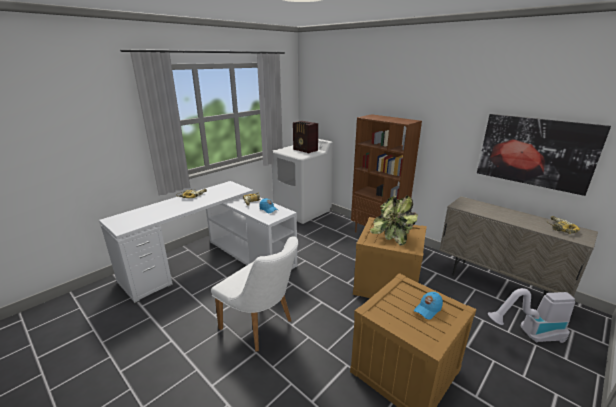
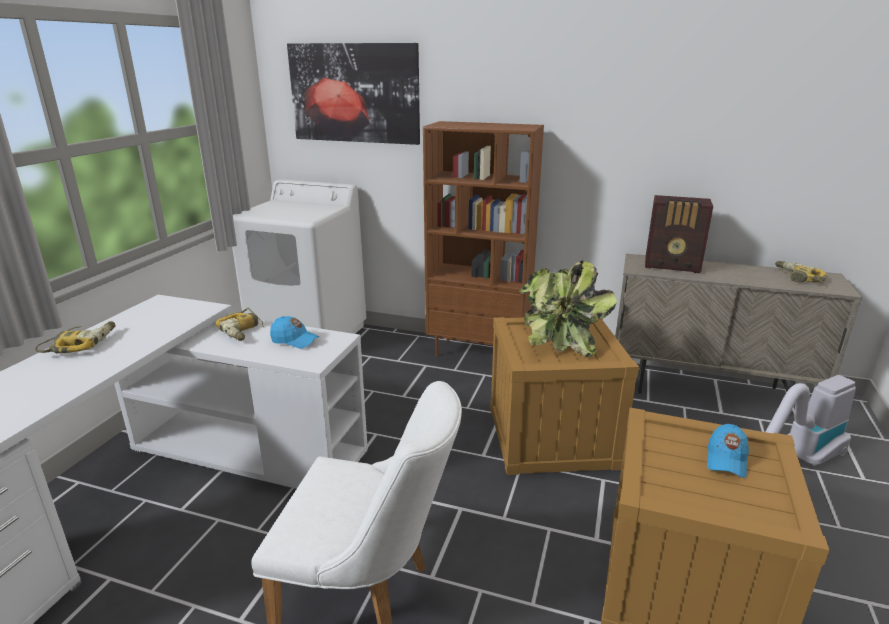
camera: 25 degrees left, 0 degrees up
(305, 150) = (304, 208): radio -> radio (673, 266)
(535, 152) = (742, 160): picture -> picture (354, 93)

